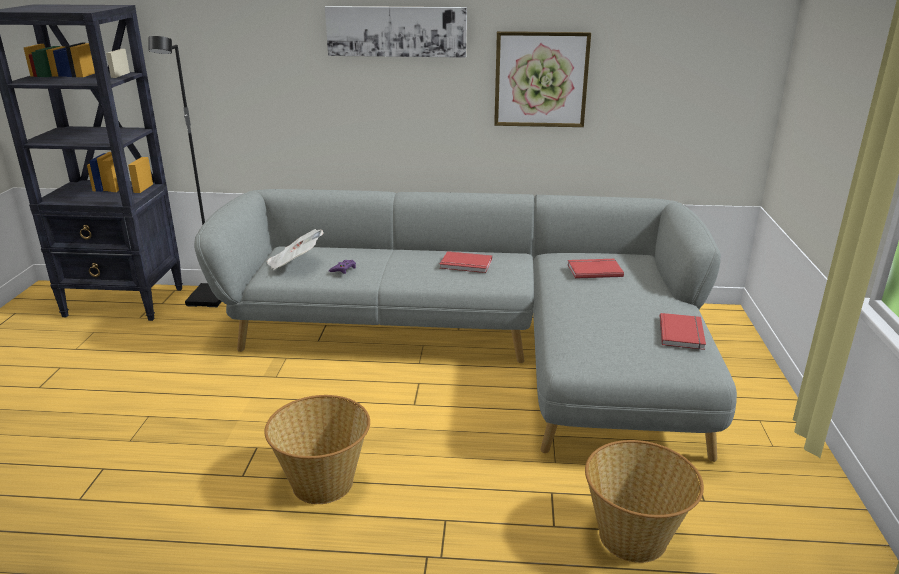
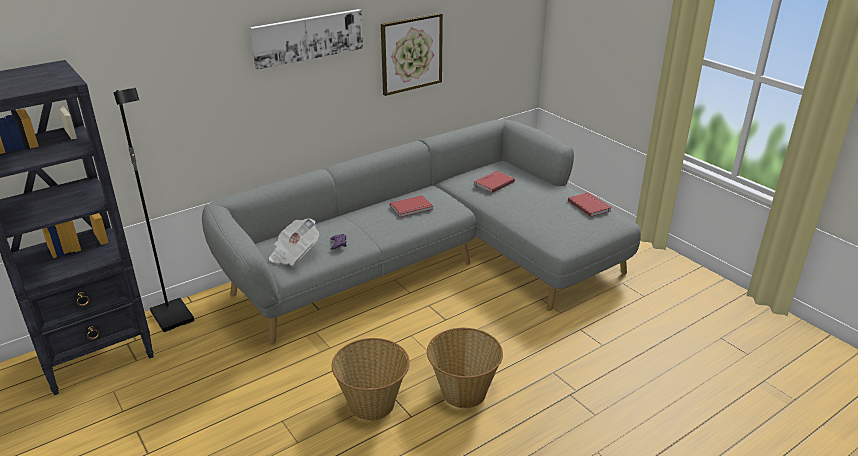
camera: 40 degrees left, 5 degrees up
(634, 537) = (639, 330): basket -> basket (372, 403)

